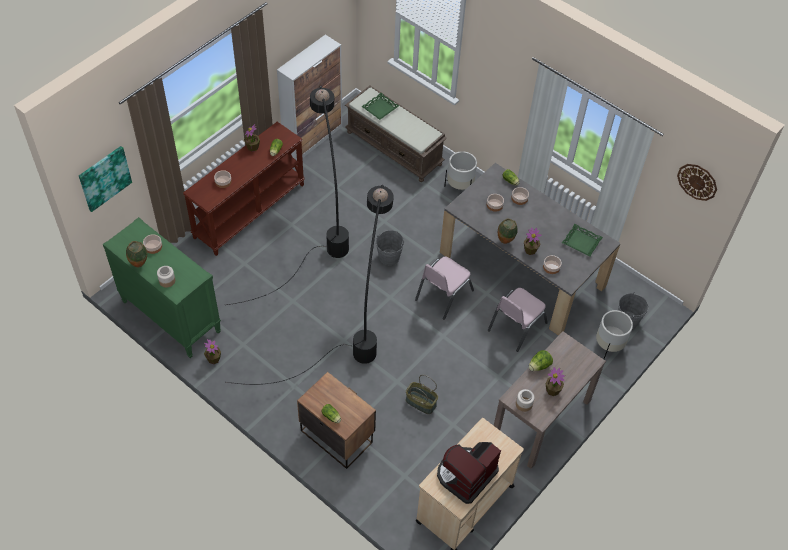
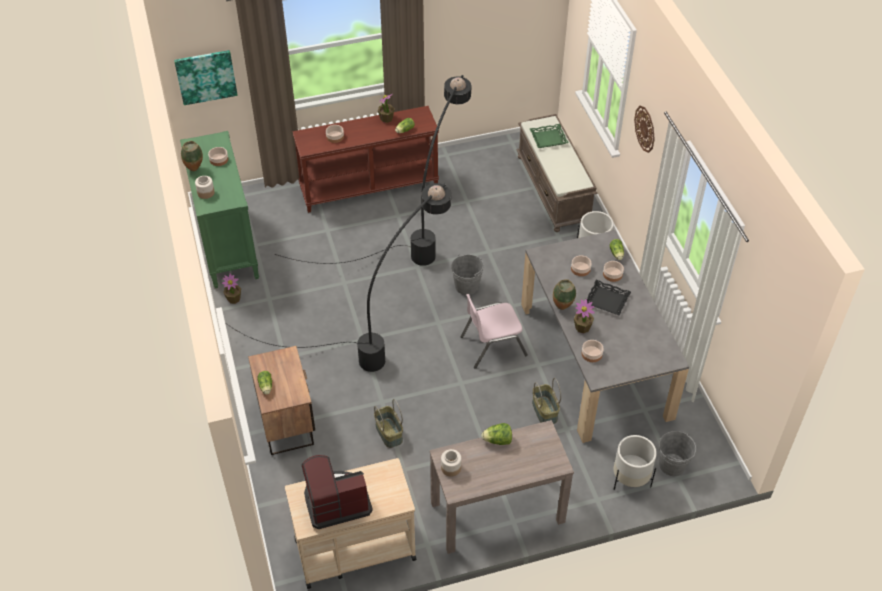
camera: 35 degrees right, 5 degrees down
(313, 138) = (480, 149): cabinet -> none
(516, 326) = (544, 411): pink chair -> basket
(531, 220) = (607, 300): none -> black tray
(552, 390) = (492, 470): potted plant -> none
(581, 242) = (645, 345): green tray -> none
(697, 181) = (775, 317): wall clock -> wall clock (645, 129)

